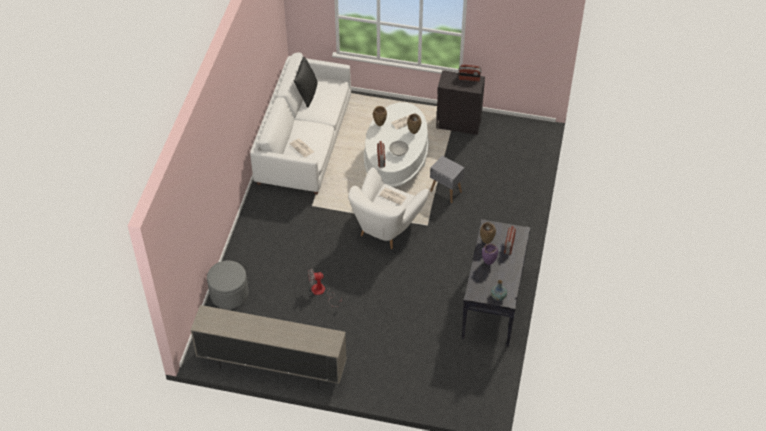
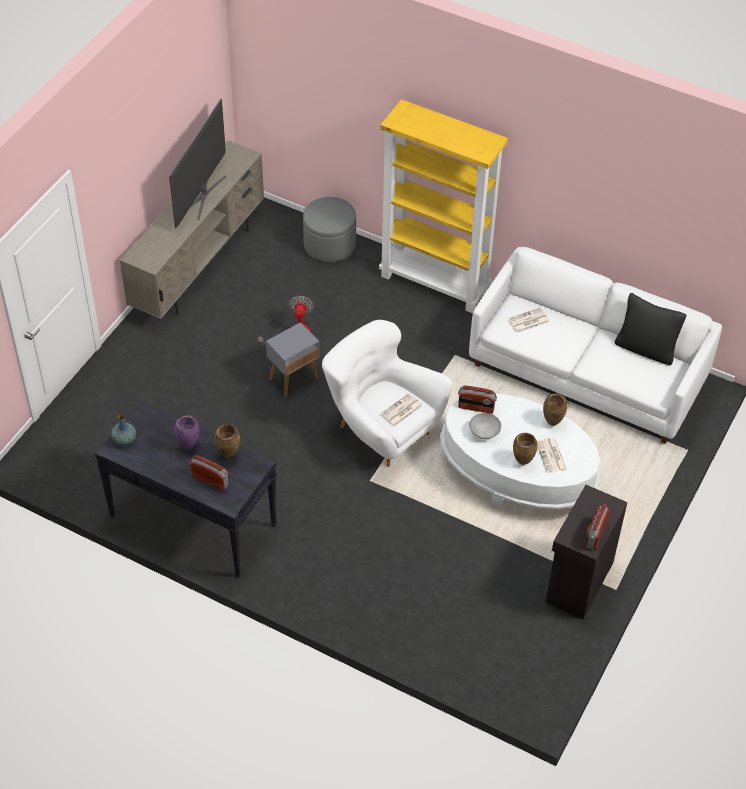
camera: 105 degrees right, 0 degrees up
(251, 228) = (435, 283): none -> yellow bookcase
(255, 328) = (202, 194): none -> television
(445, 191) = (430, 522): grey side table -> grey side table (294, 378)

